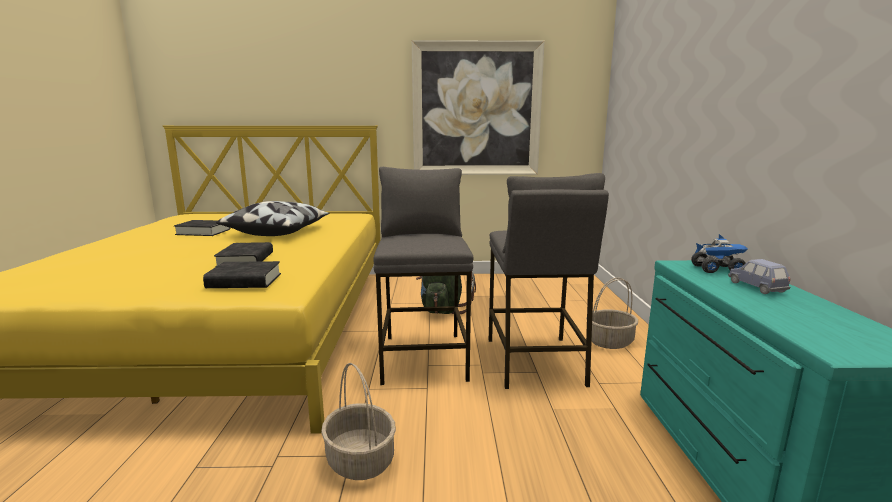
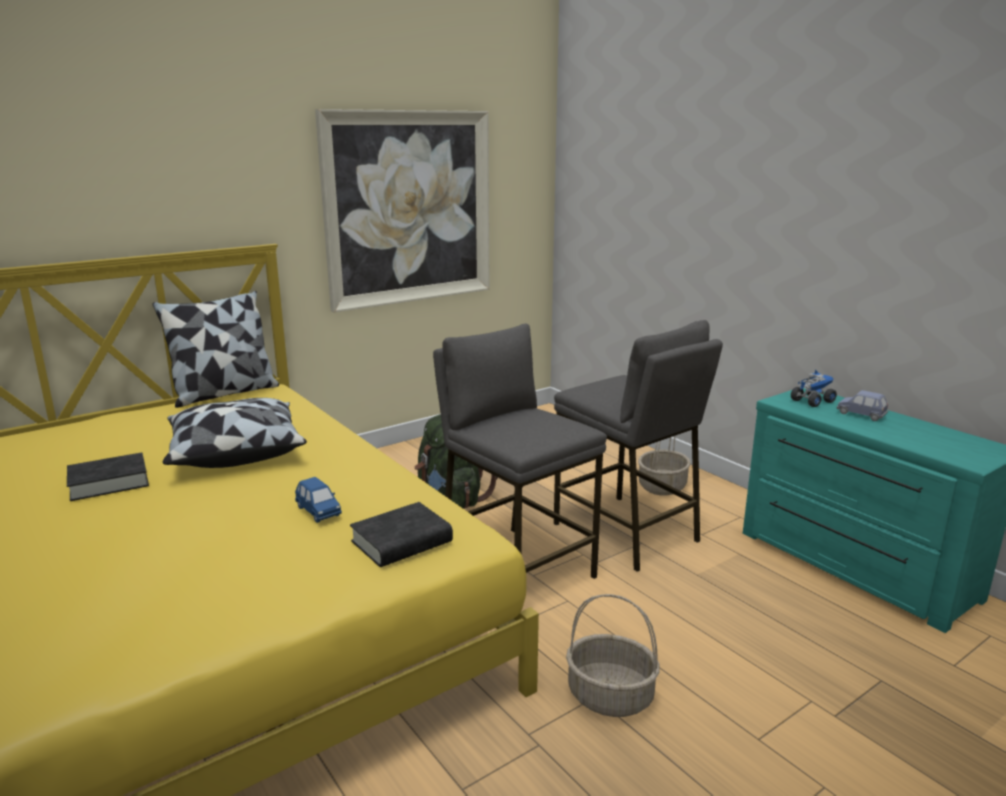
camera: 35 degrees left, 5 degrees up
(246, 260) = (318, 511): black book -> blue toy car
(333, 212) = (224, 393): none -> pillow

